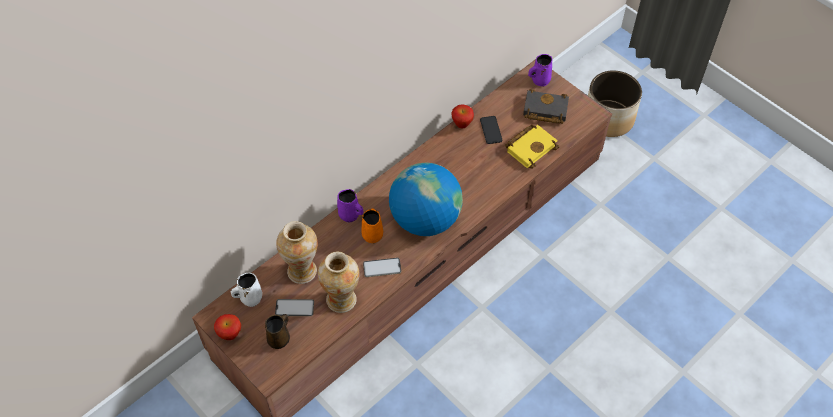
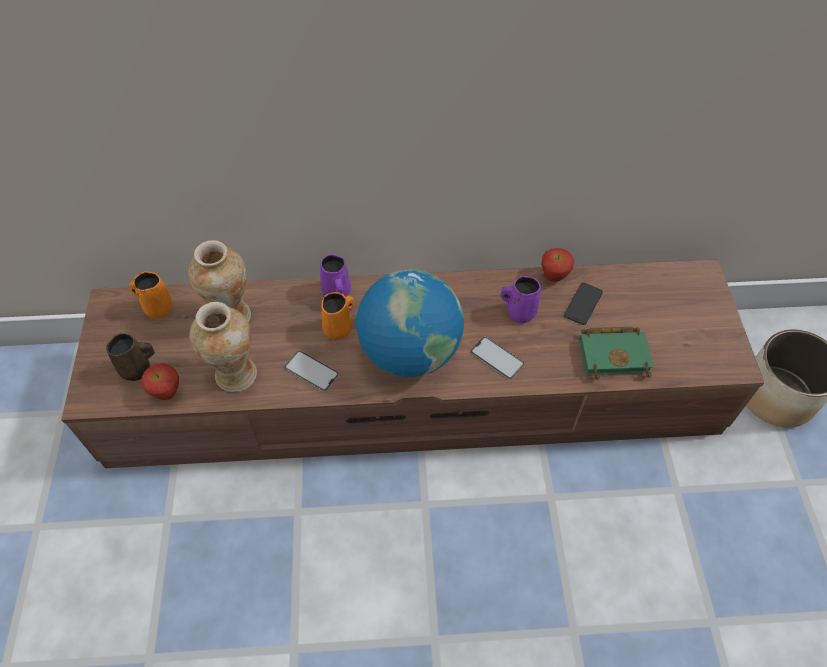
camera: 40 degrees right, 0 degrees up
(230, 335) = (102, 330): apple -> apple (167, 393)
(250, 298) = (157, 308): white mug -> orange mug
(294, 308) = (185, 348): phone -> phone (497, 358)
(531, 147) = (615, 354): yellow book -> green book
(539, 80) = (698, 285): purple mug -> purple mug (519, 312)
(544, 110) = (672, 322): black book -> none

